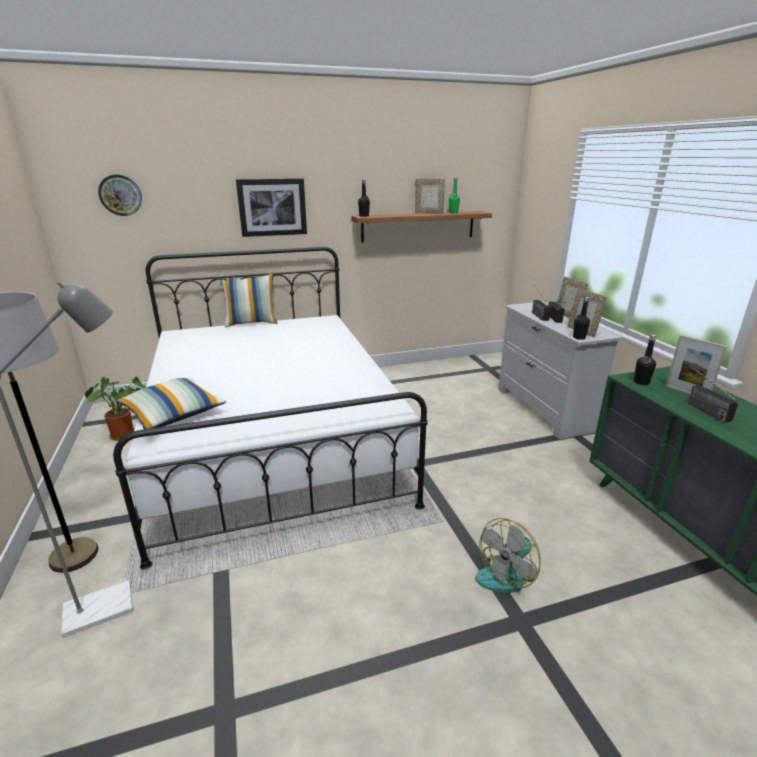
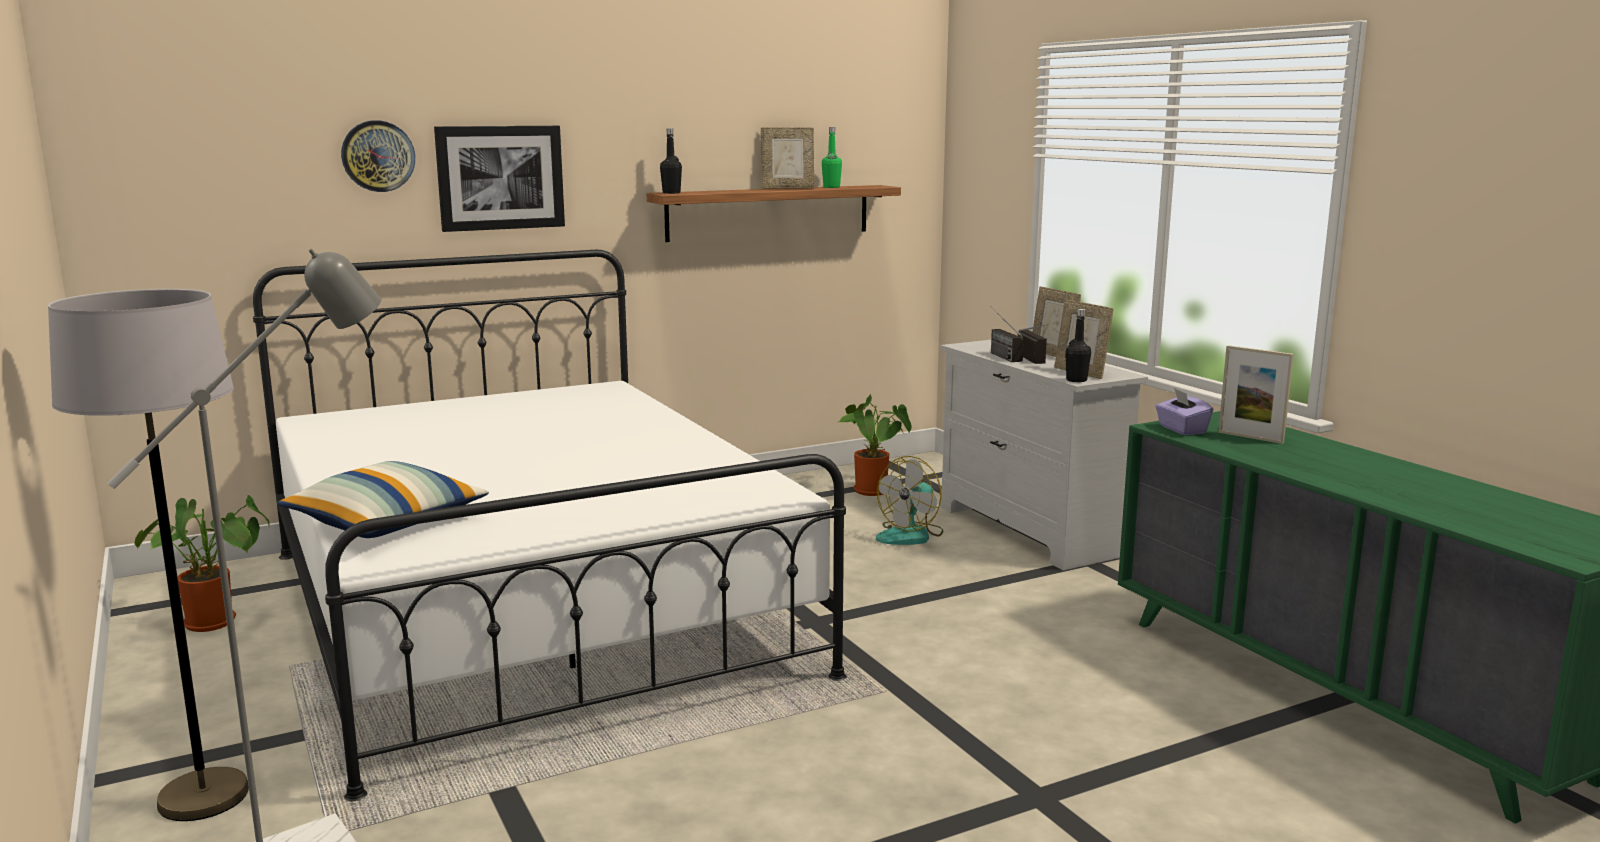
camera: 10 degrees left, 10 degrees down
(120, 195) = (214, 154): wall clock -> wall clock (378, 156)
(251, 323) = (458, 398): pillow -> none
(464, 376) = (874, 492): none -> potted plant
(507, 574) = (1006, 746): fan -> fan (911, 535)
(641, 382) = (1181, 429): black bottle -> purple tissue box
(698, 407) = (1266, 451): radio -> none

